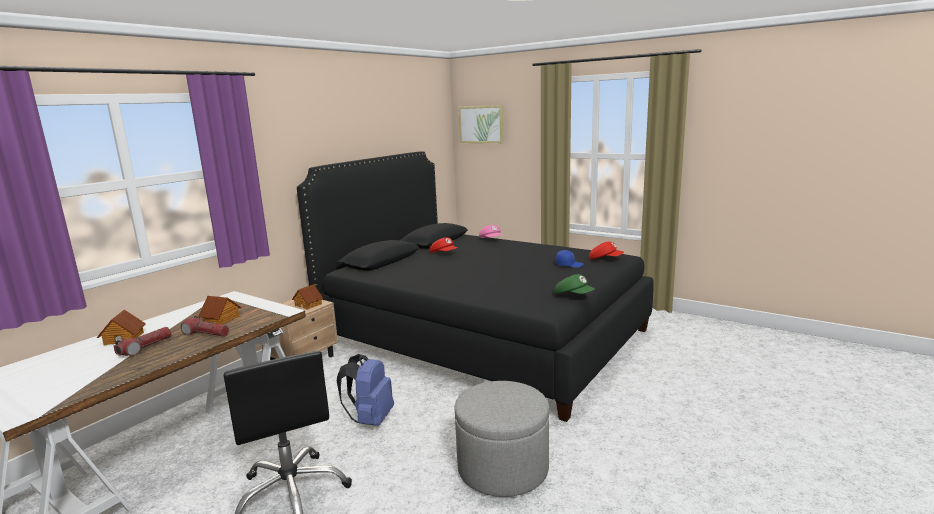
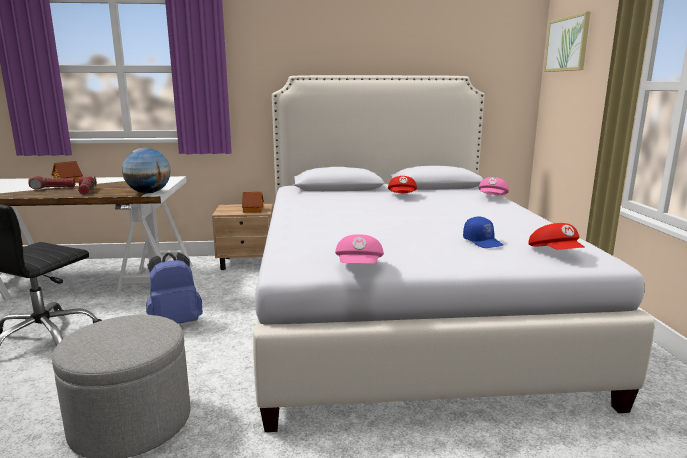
camera: 50 degrees right, 0 degrees up
(221, 320) = (119, 187): toy house -> none
(280, 312) = (149, 193): none -> globe
(482, 336) = (400, 309): black bed -> white bed
(574, 295) = (360, 267): green cap -> pink cap

